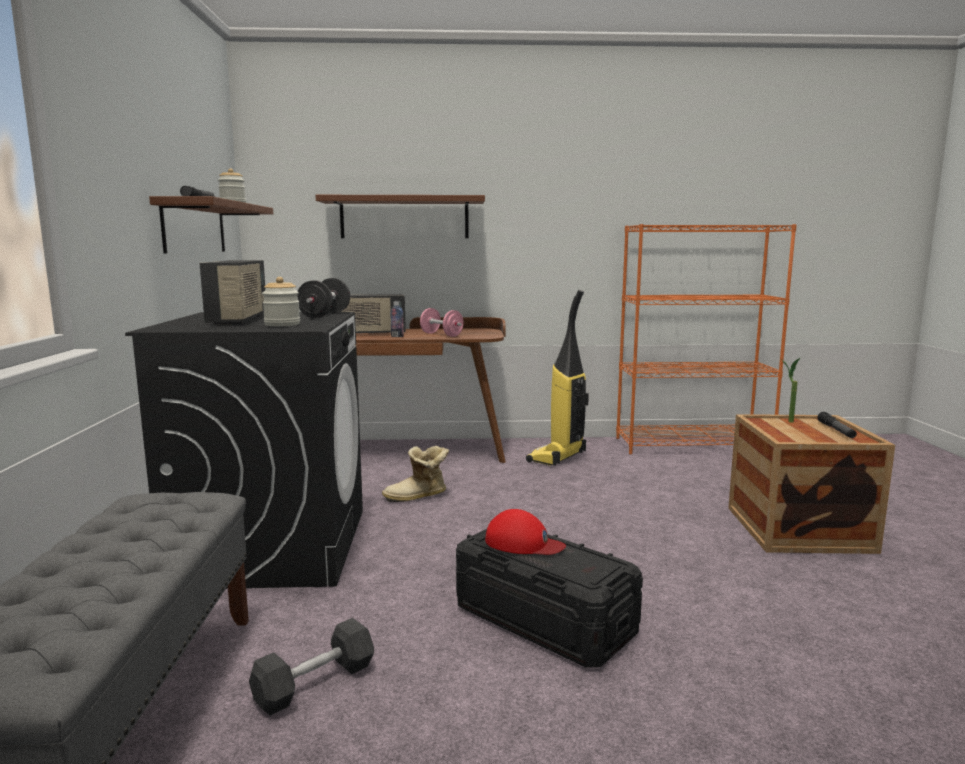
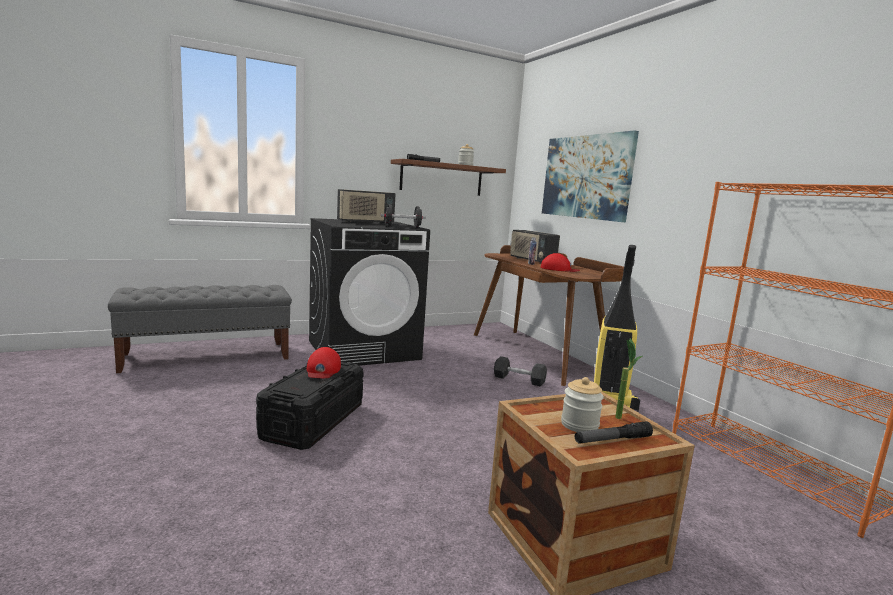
camera: 65 degrees right, 0 degrees up
(282, 324) = (352, 224): jar -> jar (579, 425)
(315, 683) = (239, 379): grey dumbbell -> grey dumbbell (519, 380)
(404, 218) = (586, 177): brown shelf -> picture
(417, 497) = (461, 369): boot -> none
(441, 335) = (559, 269): pink dumbbell -> red cap

